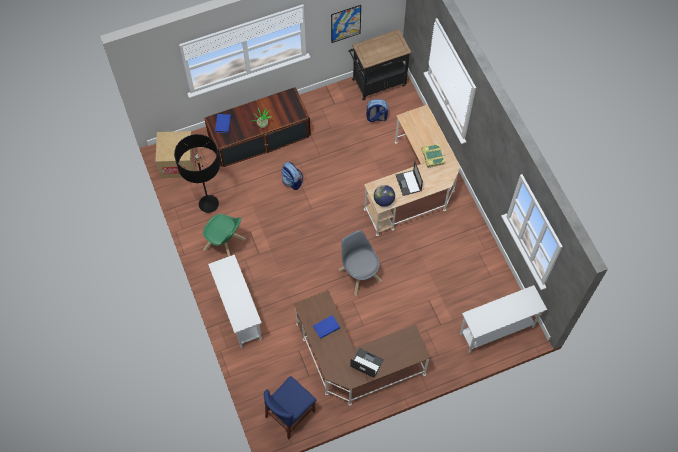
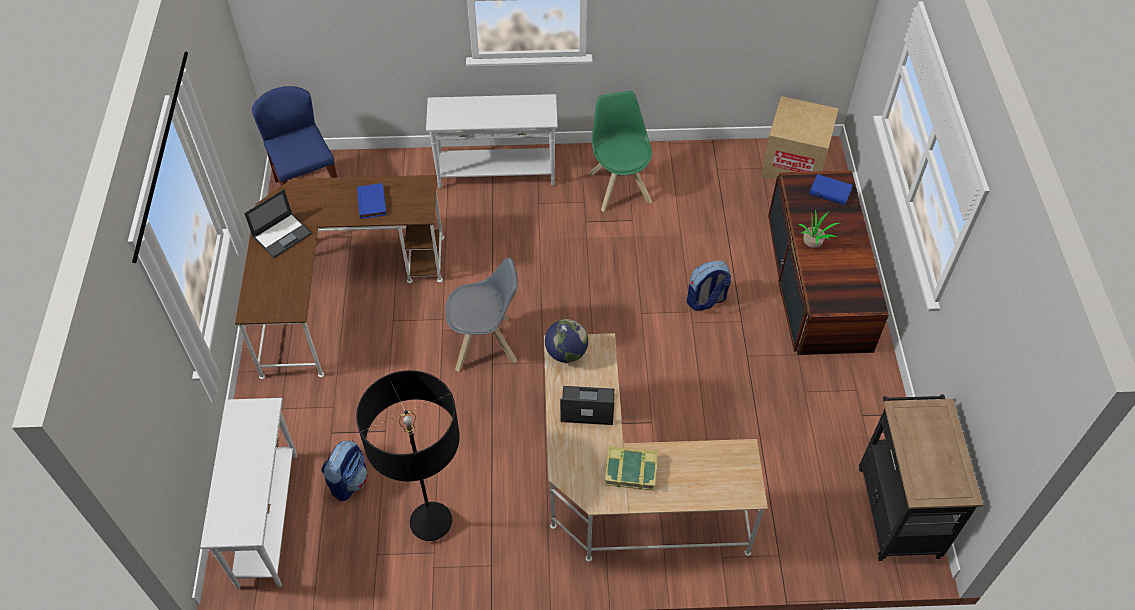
camera: 110 degrees right, 10 degrees down
(209, 205) = (700, 182): black floor lamp -> black floor lamp (431, 523)
(226, 245) = (619, 185): green chair -> green chair turned 120 degrees clockwise
(345, 23) = (977, 344): picture -> none
(376, 117) = (809, 478): backpack -> backpack (349, 481)

